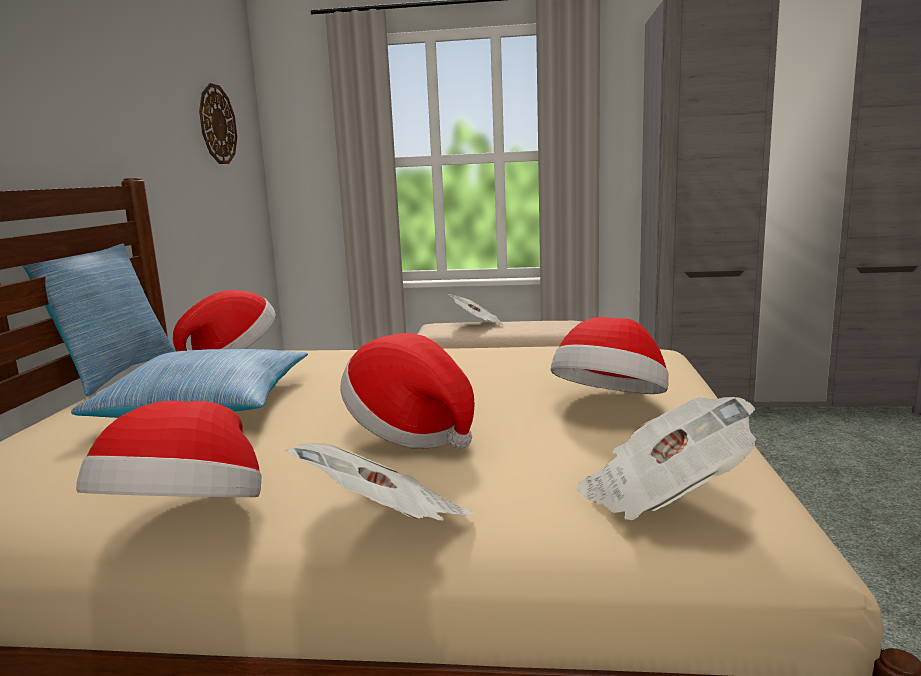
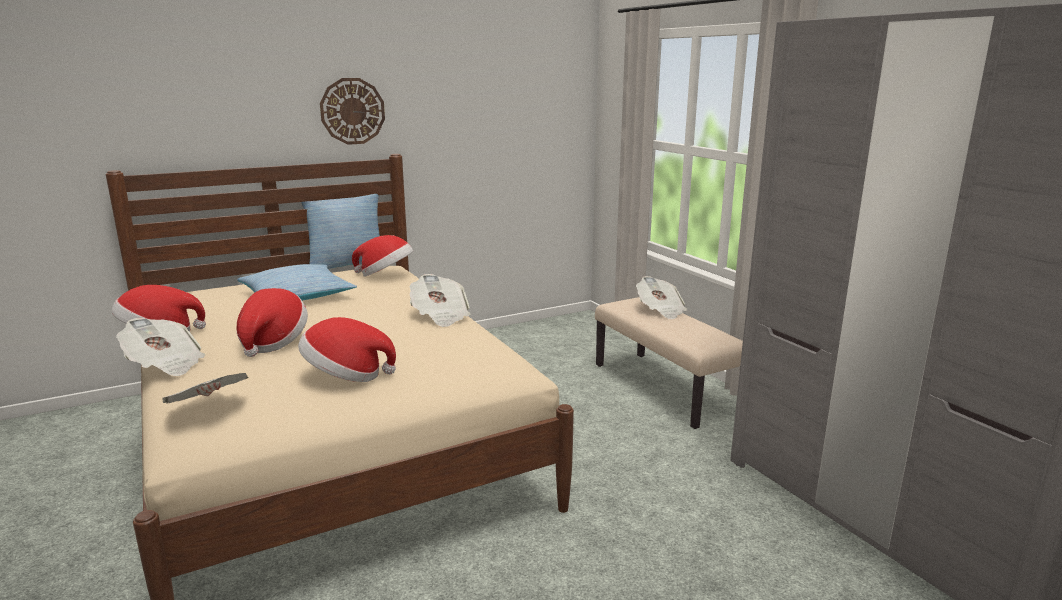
camera: 55 degrees right, 5 degrees up
(217, 124) = (524, 107): wall clock -> wall clock (352, 111)
(454, 350) = (440, 316): none -> newspaper

